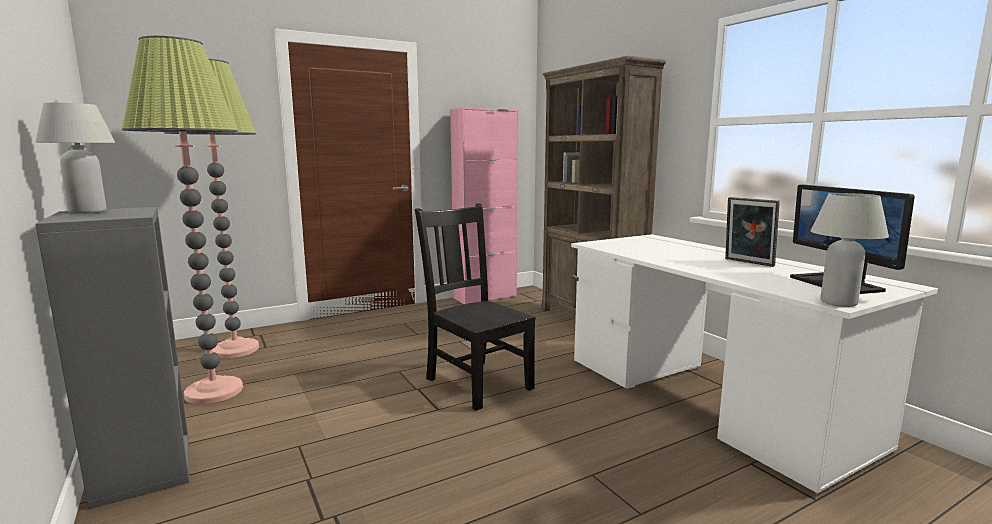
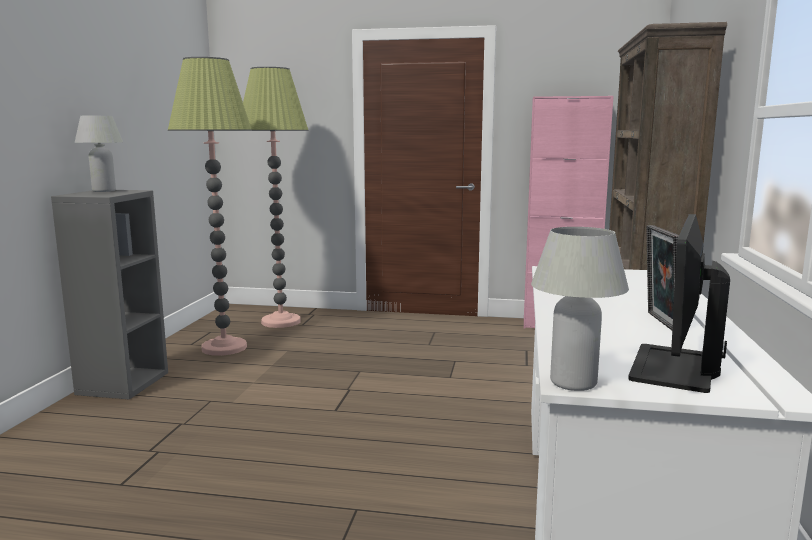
camera: 40 degrees right, 0 degrees up
(477, 382) = (404, 400): black chair -> none

